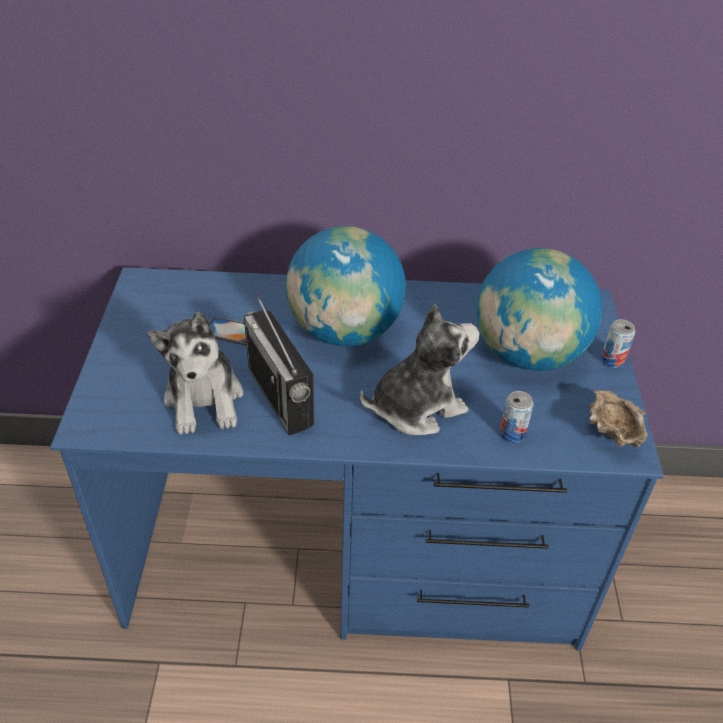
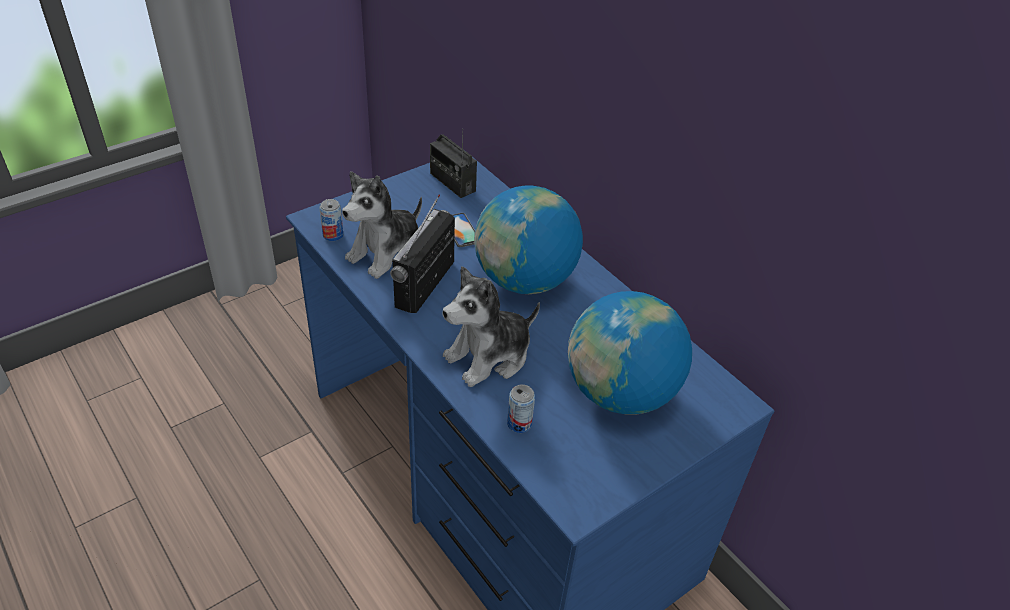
camera: 50 degrees right, 0 degrees up
(160, 300) = (452, 182): none -> radio
(416, 407) = (489, 356): plush toy -> plush toy turned 120 degrees clockwise
(611, 435) = (583, 487): beige bowl -> none
(612, 360) = (678, 450): can -> can (333, 235)

